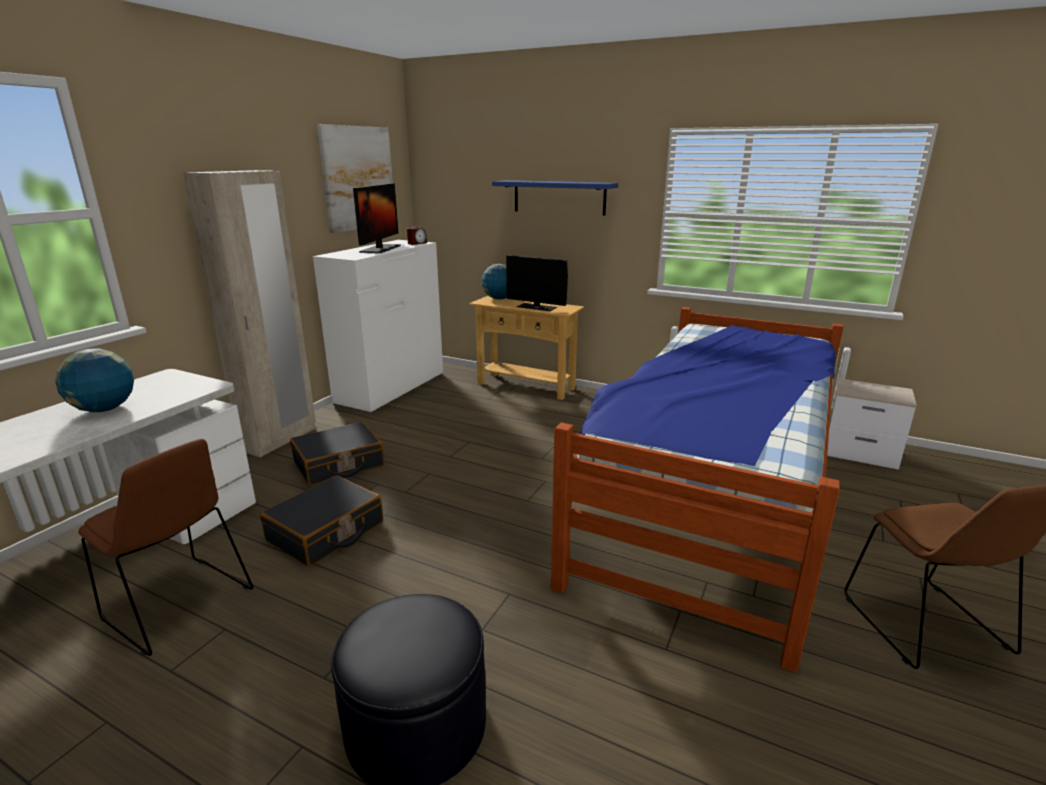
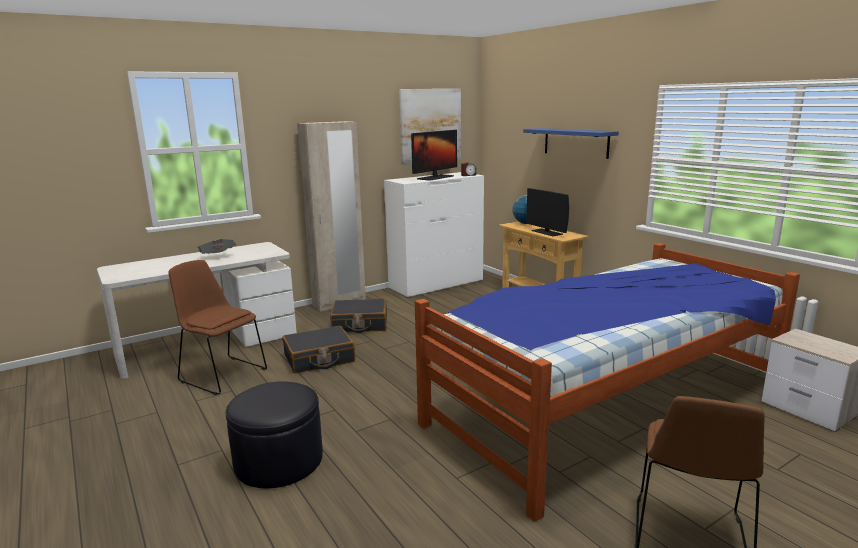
camera: 30 degrees right, 5 degrees down
(104, 409) = (218, 257): globe -> newspaper
(180, 605) = (221, 374): brown chair -> brown chair turned 150 degrees clockwise

